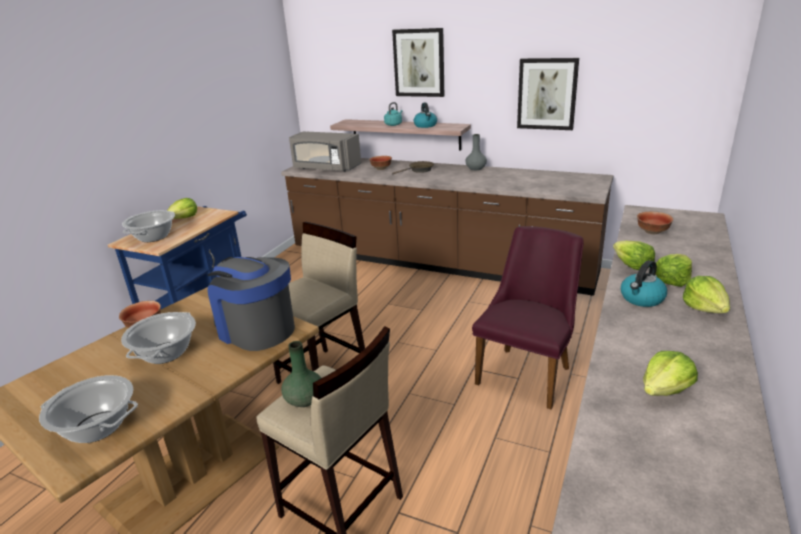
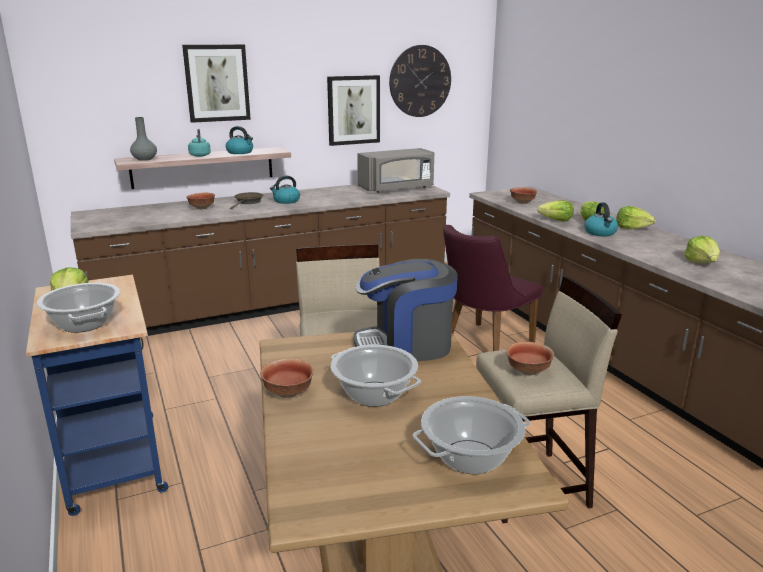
camera: 50 degrees left, 5 degrees down
(304, 400) = (528, 371): green vase -> bowl
(326, 168) = (128, 219): grey microwave -> grey microwave (397, 188)
(445, 175) = (286, 201): none -> kettle
(476, 168) = (300, 192): grey vase -> grey vase (145, 159)
(528, 371) = (482, 345): purple chair -> purple chair turned 120 degrees counterclockwise
(633, 65) = (420, 81): none -> wall clock

